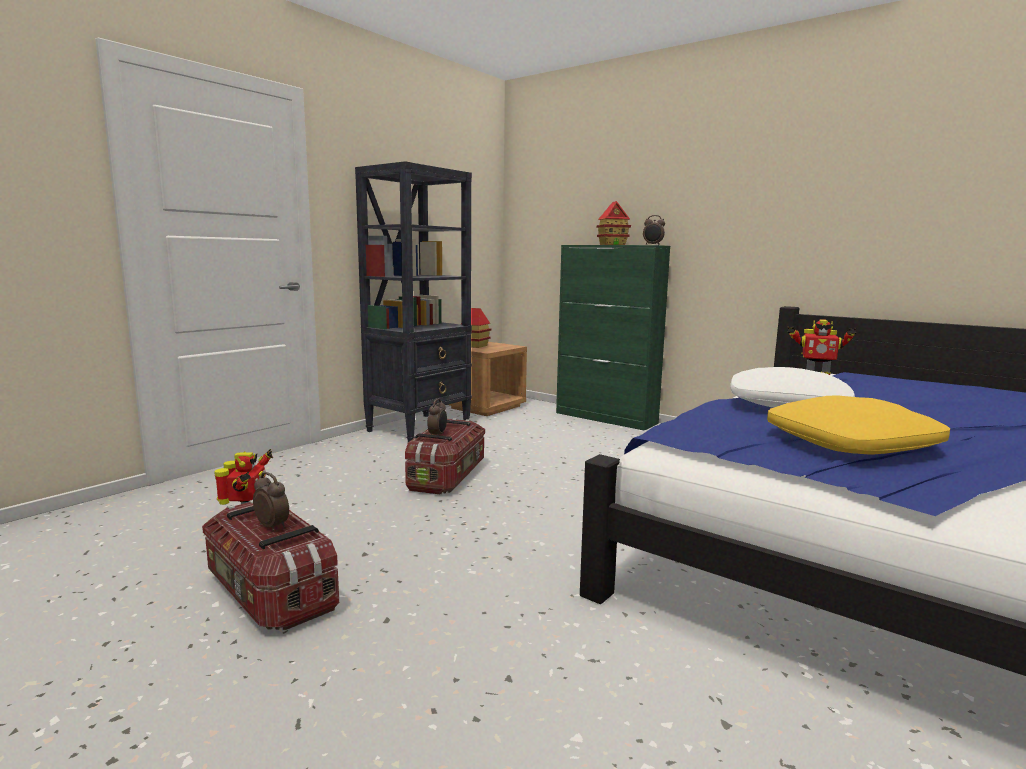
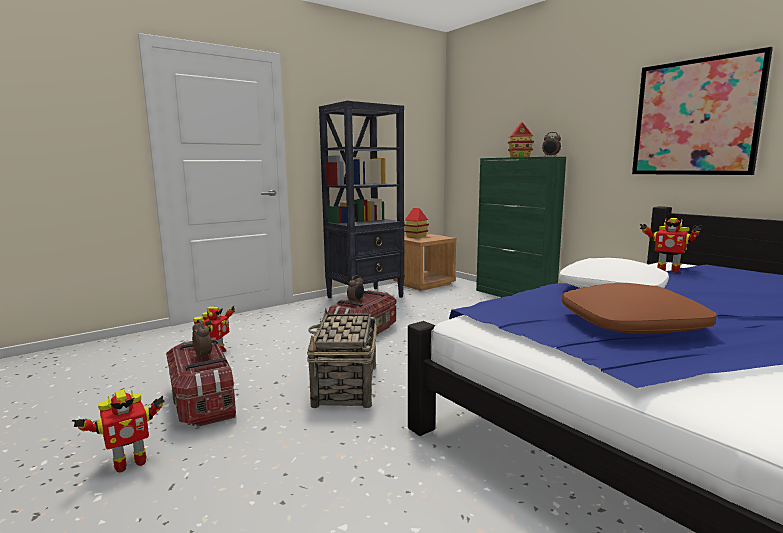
camera: 15 degrees right, 0 degrees up
(207, 699) = (129, 463): none -> toy robot
(465, 550) = (345, 386): none -> basket
(824, 205) = (695, 118): none -> picture
(851, 444) = (631, 325): yellow pillow -> brown pillow

